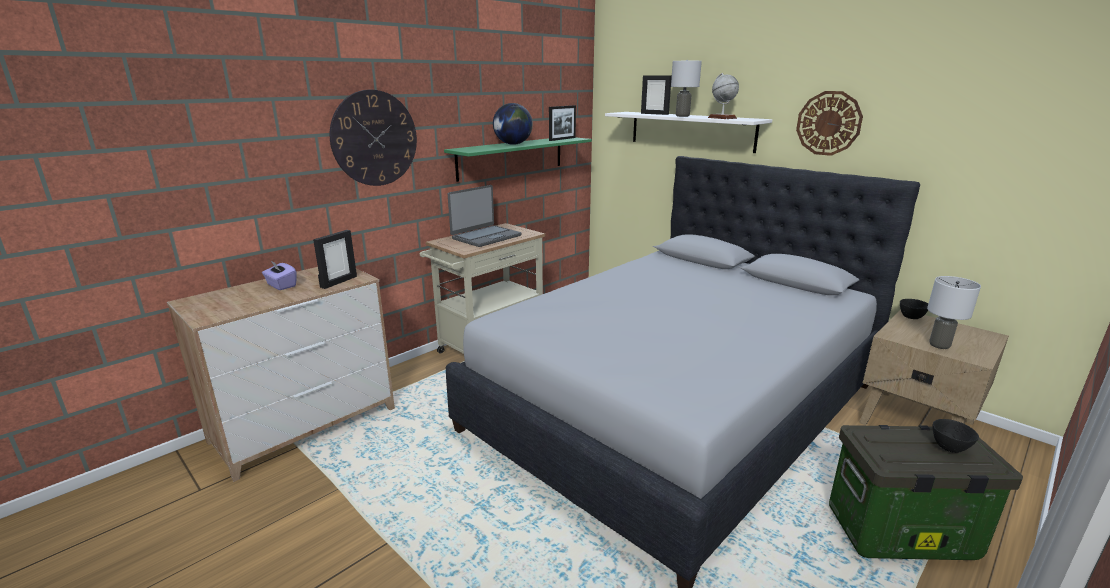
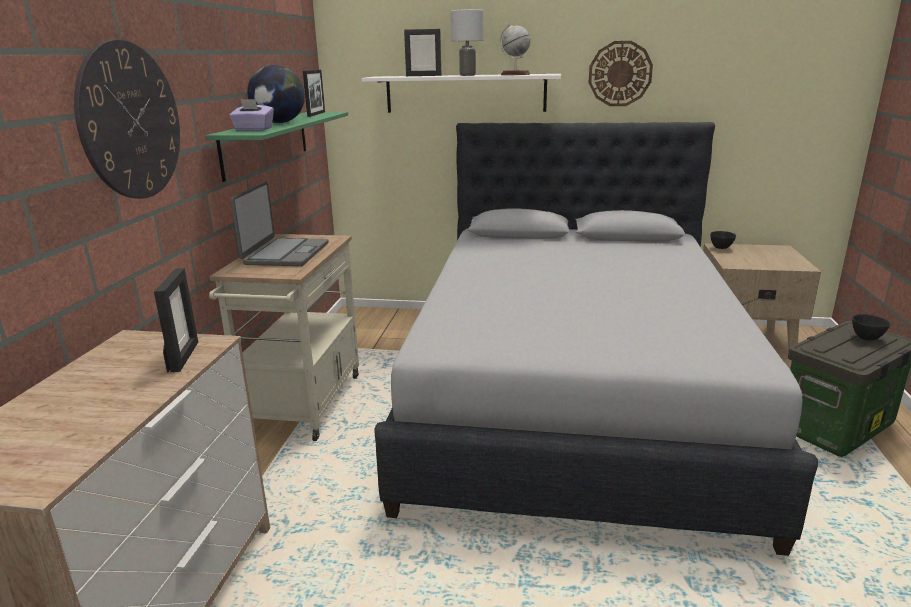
camera: 35 degrees left, 0 degrees up
(281, 285) = (86, 390): purple tissue box -> purple tissue box (253, 129)
(939, 345) = (768, 263): white table lamp -> none

